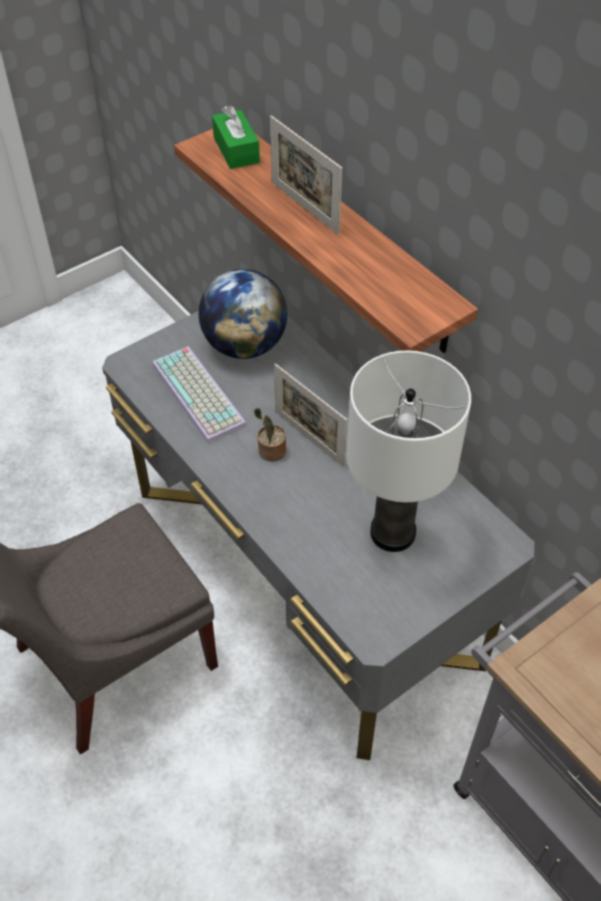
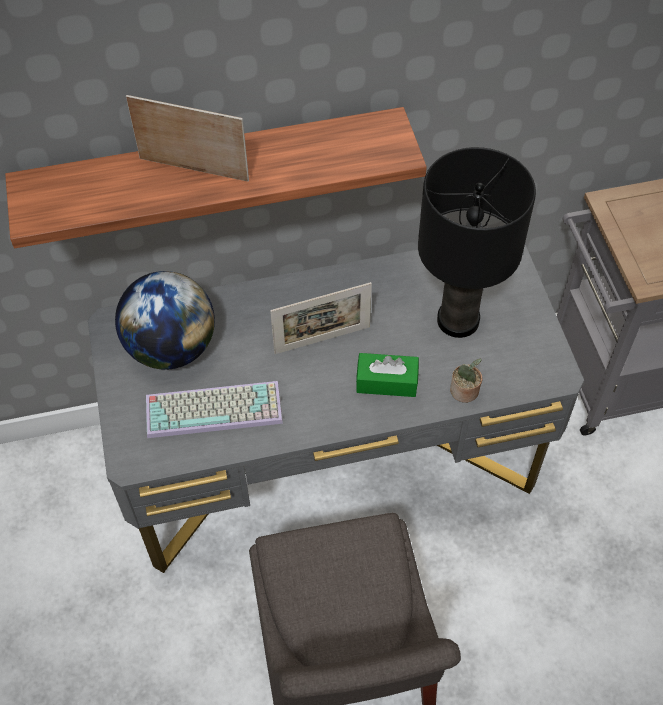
camera: 65 degrees left, 5 degrees up
(236, 150) = (61, 190): green tissue box -> green tissue box (386, 382)
(270, 452) = (321, 376): potted plant -> potted plant (465, 392)
(304, 207) = (194, 169): picture frame -> picture frame turned 150 degrees counterclockwise
(393, 532) = (457, 320): white table lamp -> black table lamp

